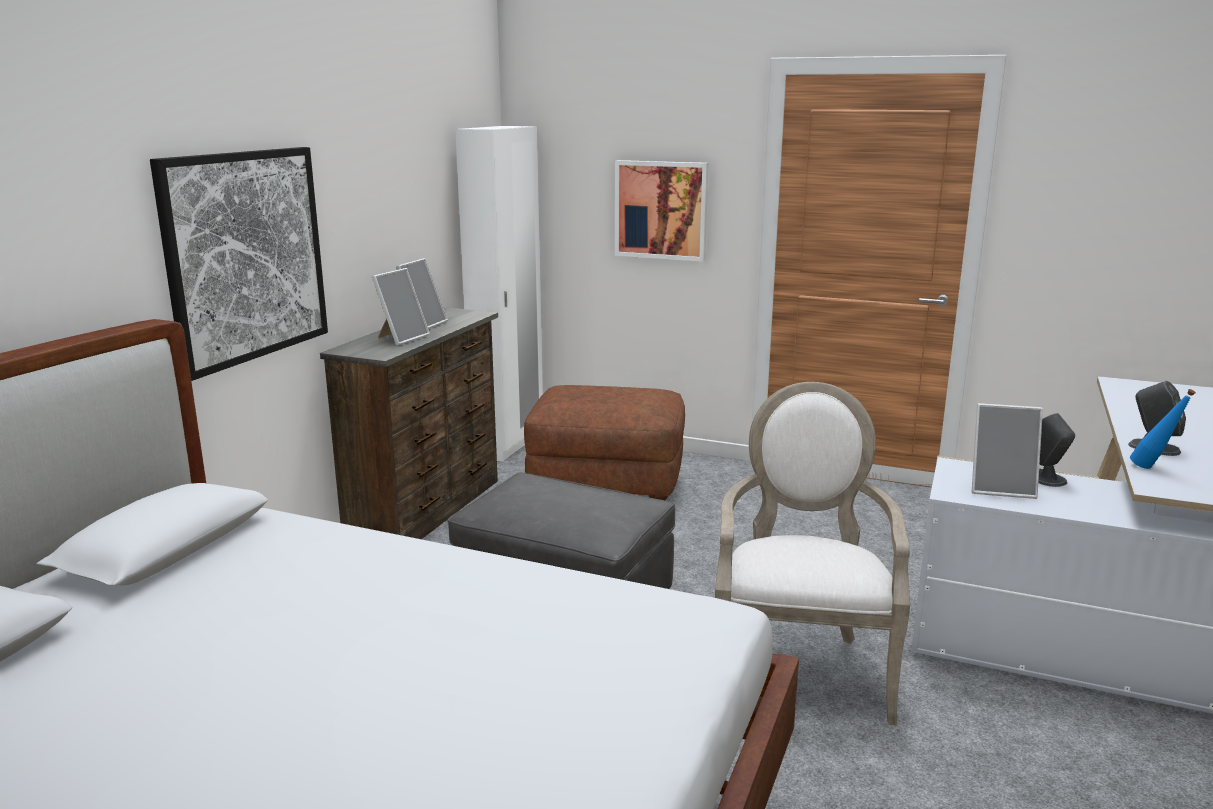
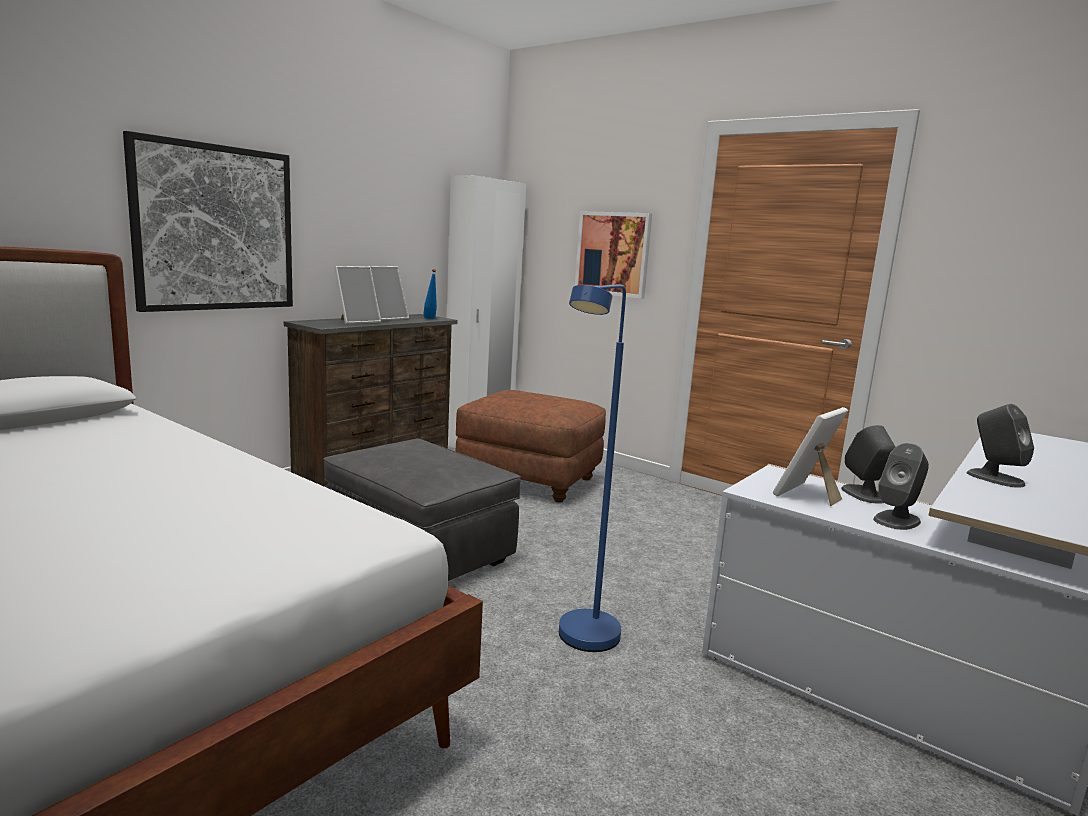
camera: 15 degrees right, 5 degrees down
(800, 668) = (582, 643): armchair -> blue floor lamp
(1001, 488) = (808, 495): picture frame -> picture frame turned 105 degrees clockwise
(1089, 502) = (897, 520): none -> grey speaker
(1153, 469) = (975, 493): blue bottle -> blue bottle (430, 319)

